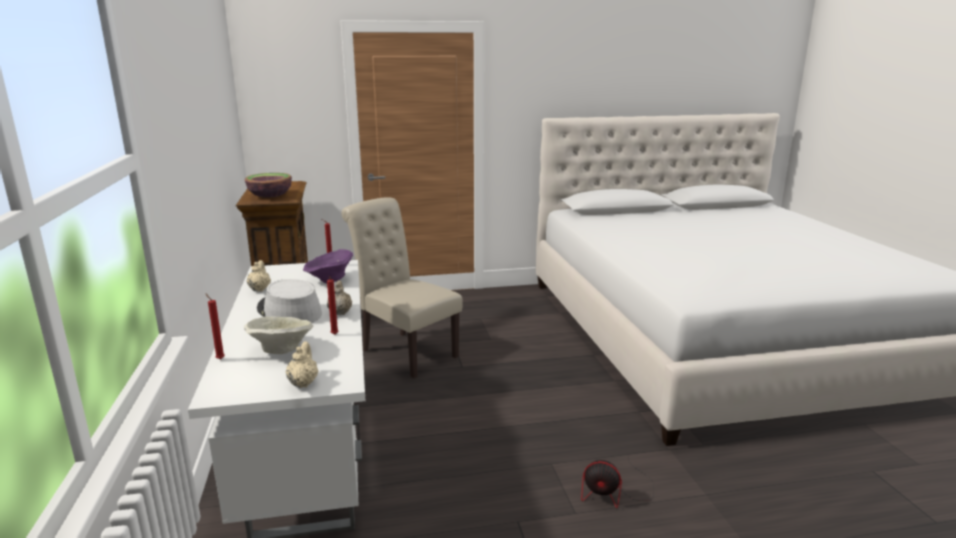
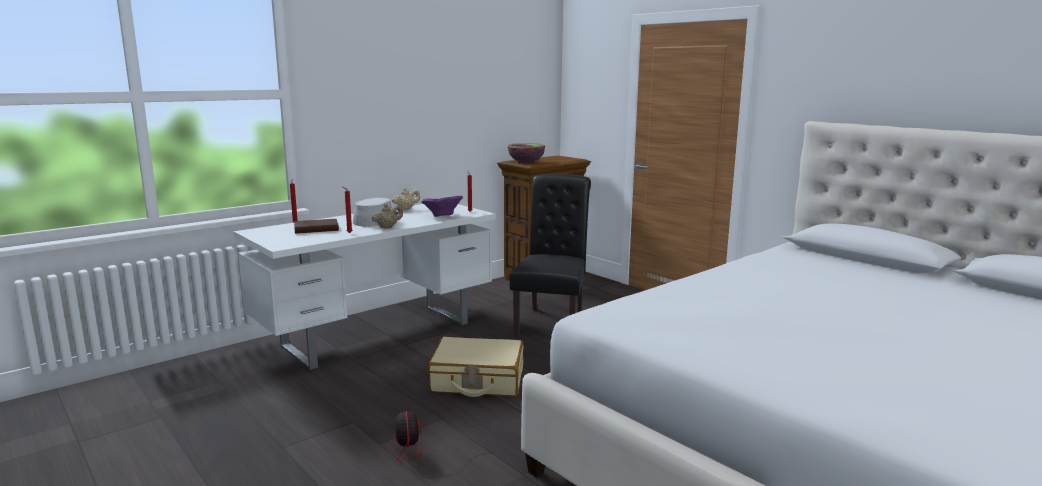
camera: 60 degrees right, 5 degrees down
(281, 350) = (316, 229): beige bowl -> brown book
(303, 383) = (275, 240): beige teapot -> none
(404, 351) = (552, 322): beige chair -> black chair
(490, 423) = (477, 380): none -> beige suitcase

